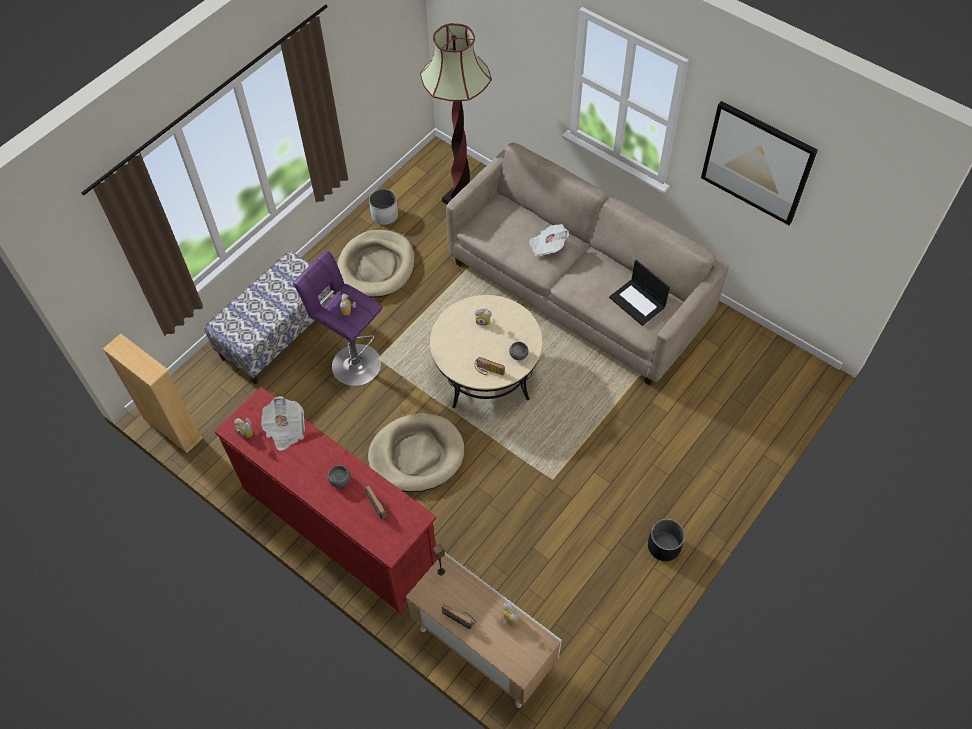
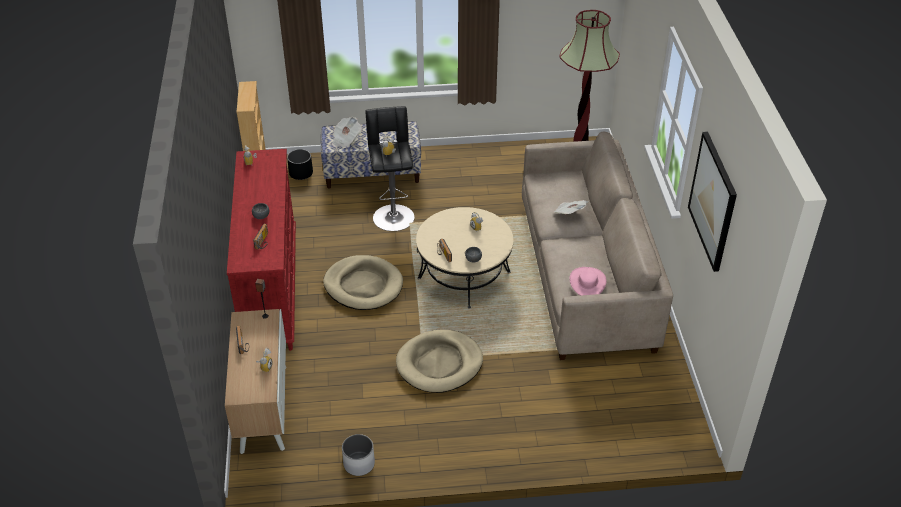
camera: 45 degrees right, 15 degrees down
(285, 429) = (269, 175): newspaper -> newspaper (346, 139)
(353, 363) = (393, 215): purple stool -> black stool
(376, 266) = (474, 178): beige dog bed -> beige dog bed (439, 364)
(384, 215) = (516, 155): white planter -> white planter (359, 463)
(638, 302) = (587, 282): laptop -> pink hat
(663, 546) = (442, 450): black planter -> black planter (301, 173)

